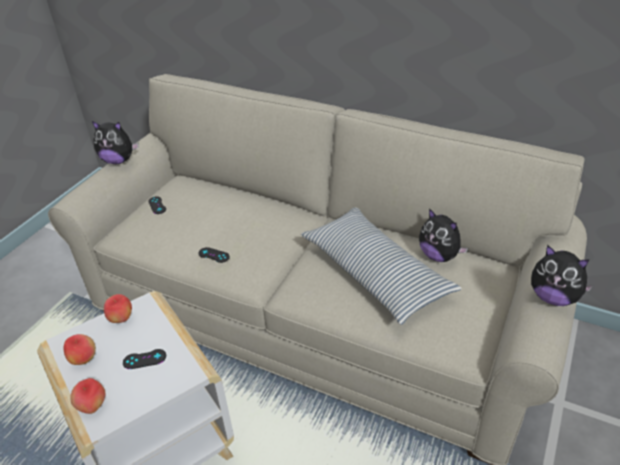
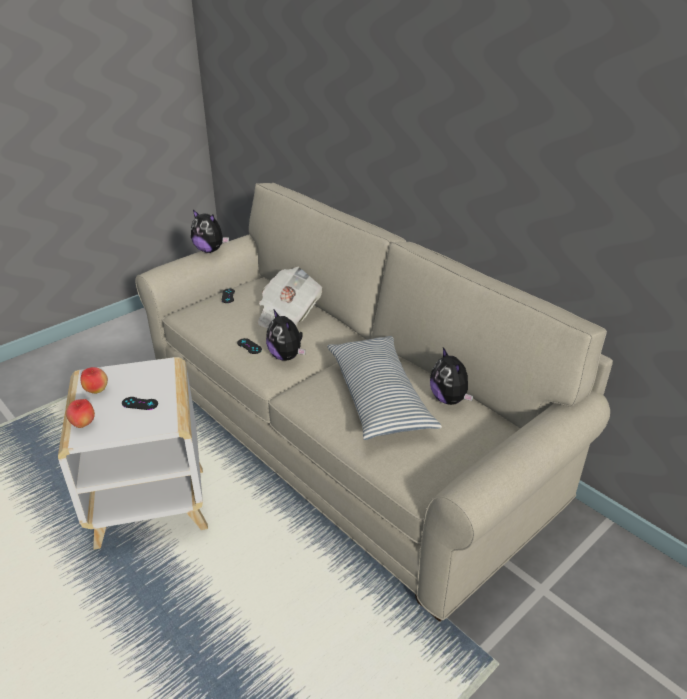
camera: 20 degrees right, 5 degrees down
(121, 319) = (141, 370): apple -> none
(232, 209) = (287, 314): none -> newspaper
(553, 297) = (516, 454): plush toy -> plush toy (286, 356)

